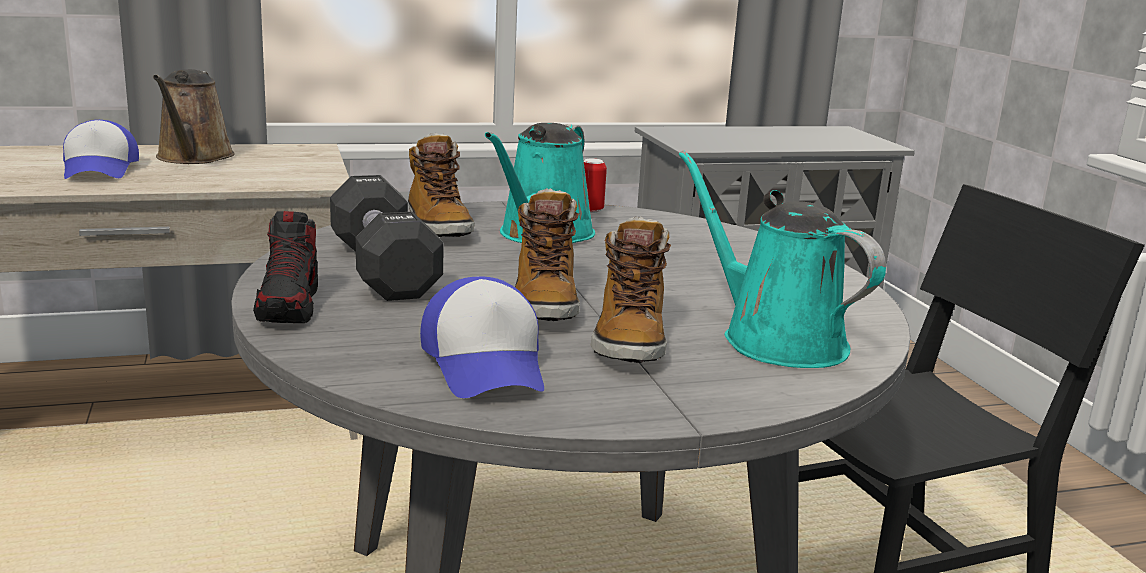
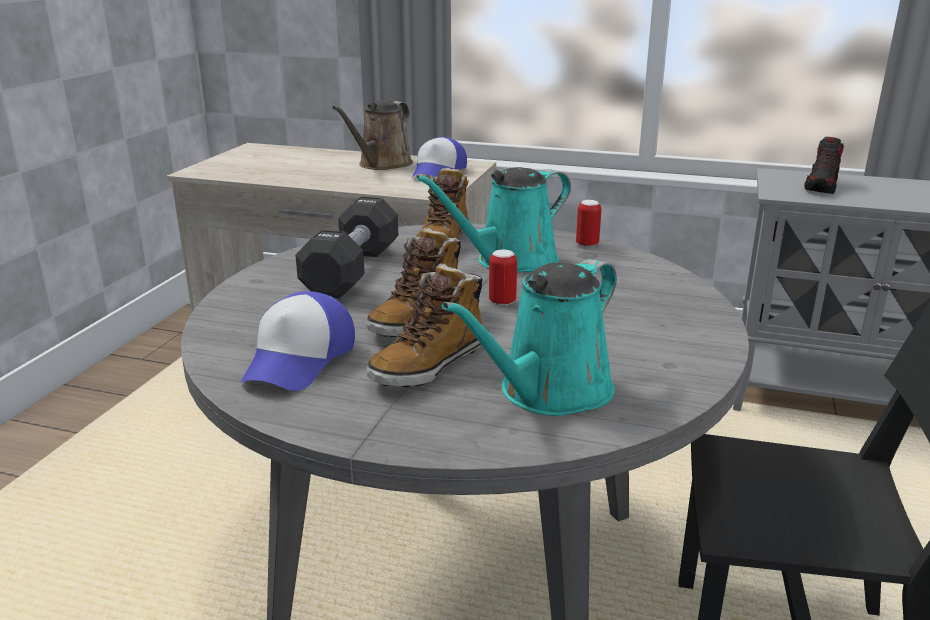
camera: 35 degrees right, 5 degrees up
(100, 169) = (315, 168): cap -> cap (438, 172)
(289, 305) = (253, 288): shoe -> shoe (822, 186)
(600, 273) = (502, 302): none -> can
(774, 339) = (549, 393): turquoise watering can -> turquoise watering can turned 135 degrees counterclockwise

